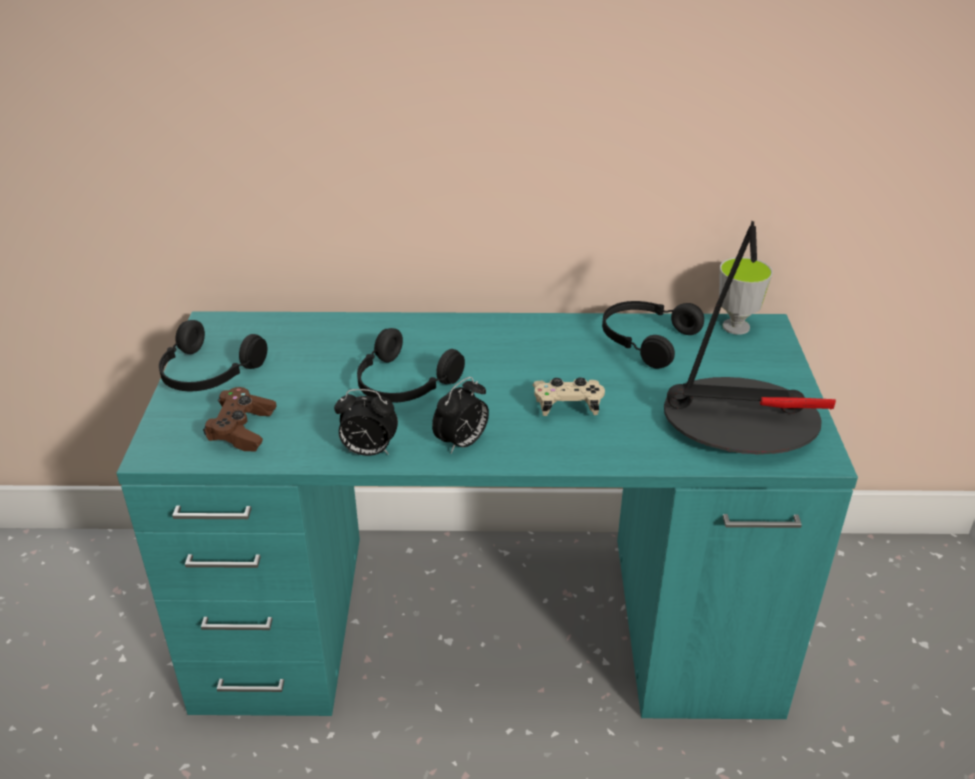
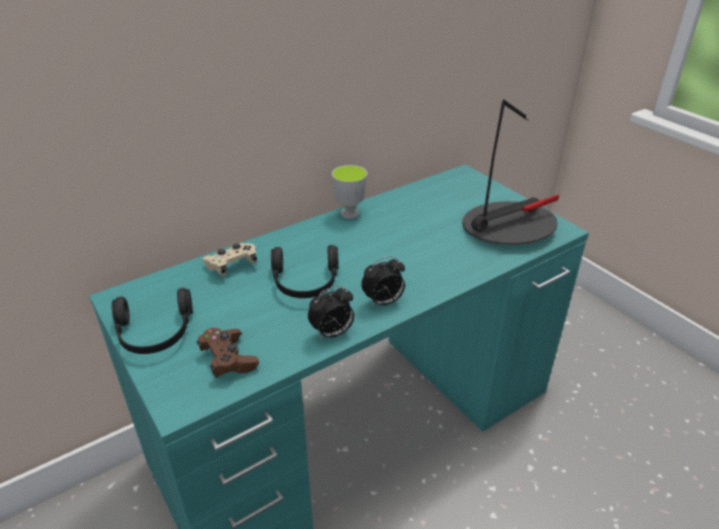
camera: 35 degrees left, 0 degrees up
(462, 443) = (383, 302): alarm clock -> alarm clock turned 60 degrees clockwise
(567, 406) = (416, 255): beige game controller -> beige game controller (232, 266)
(645, 340) = (414, 202): black headphones -> none
(736, 327) = (450, 179): cup -> cup (349, 213)

